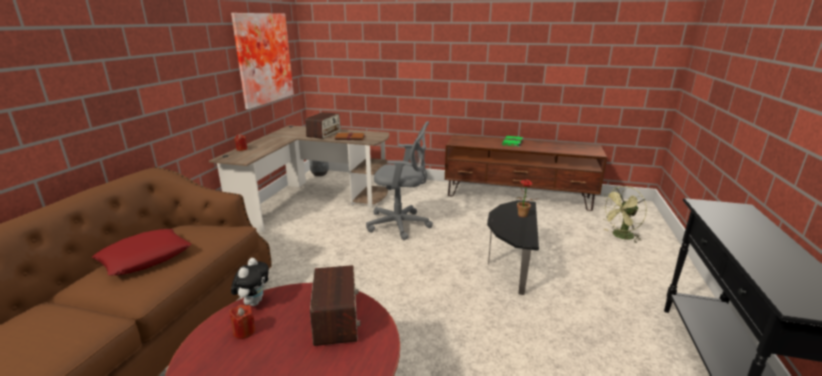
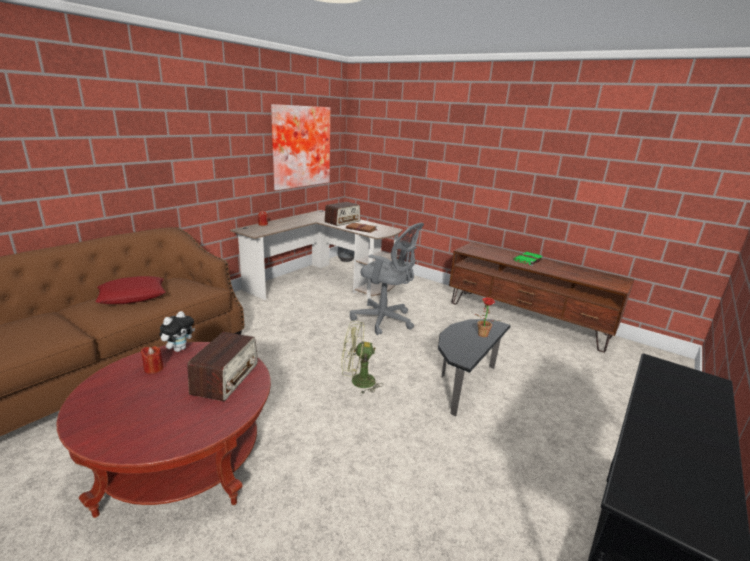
camera: 20 degrees right, 0 degrees up
(620, 236) = (617, 388): green fan -> green fan (357, 382)

